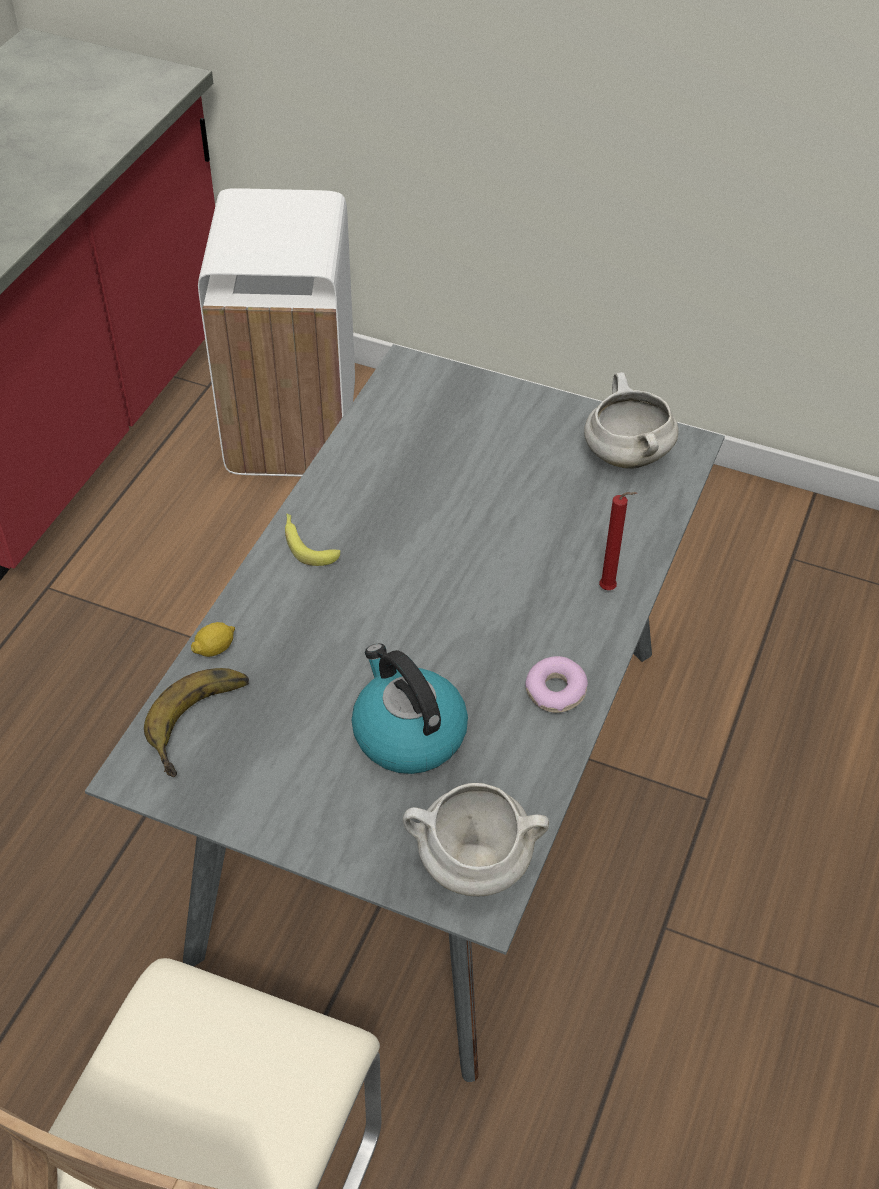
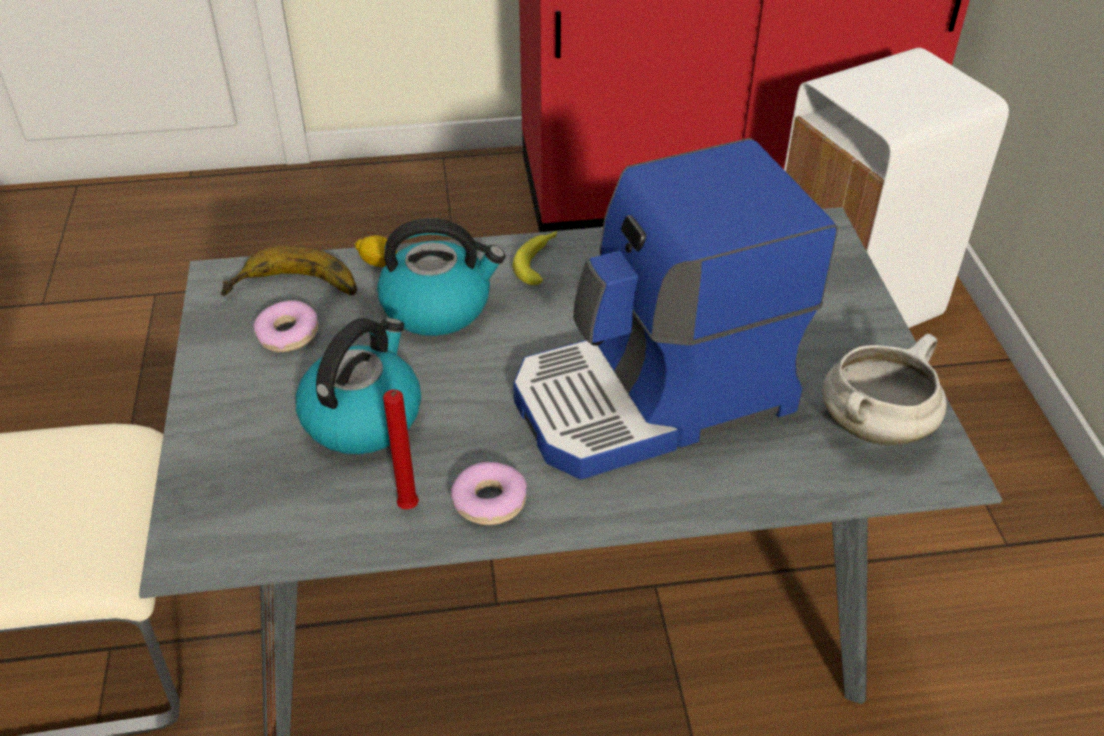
camera: 60 degrees right, 5 degrees down
(262, 749) = (288, 334): none -> donut
(310, 632) = (438, 306): none -> kettle
(472, 864) = (232, 525): white cooking pot -> none
(519, 551) = (655, 399): none -> coffee machine
(610, 589) = (665, 490): red candle -> red candle (408, 510)

